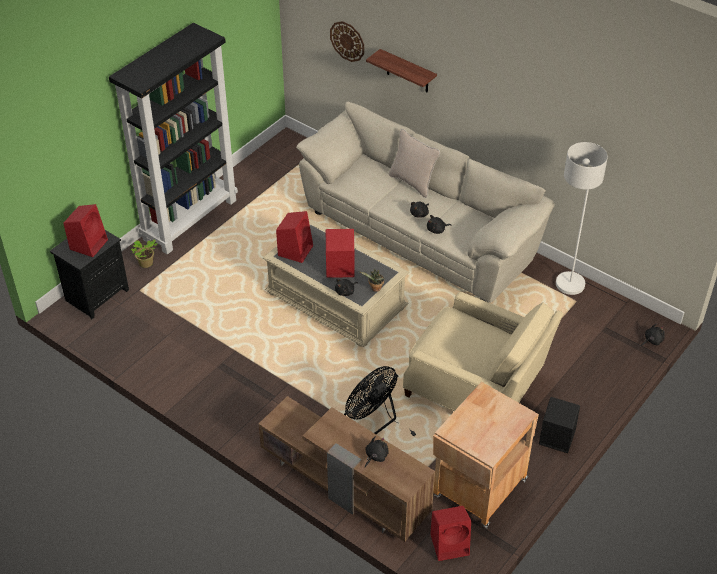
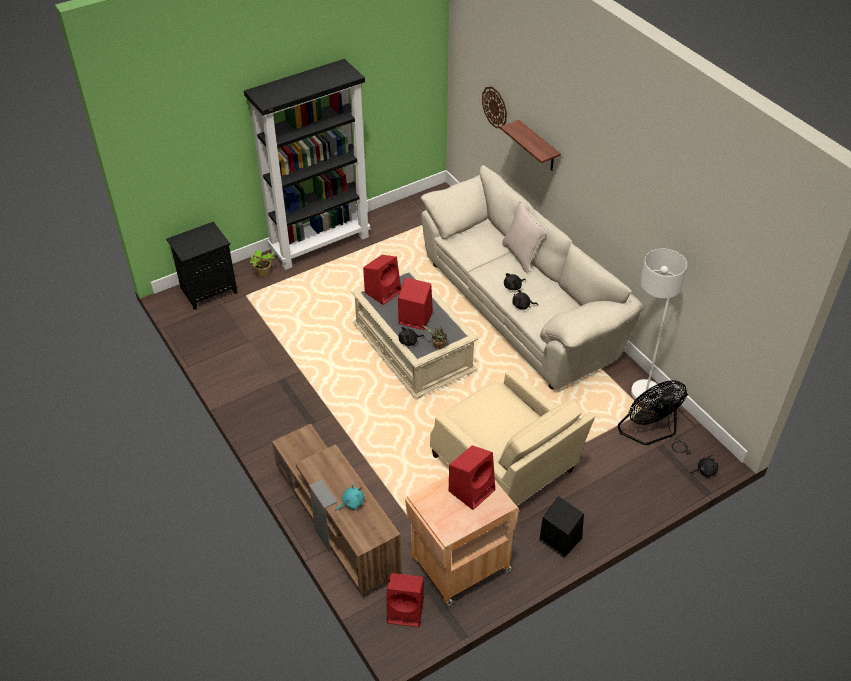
camera: 20 degrees right, 0 degrees up
(89, 244) = (201, 240): red speaker -> red speaker (472, 489)
(375, 456) = (351, 503): black plush toy -> turquoise plush toy
(377, 422) = (395, 472): black fan -> black fan (657, 432)

